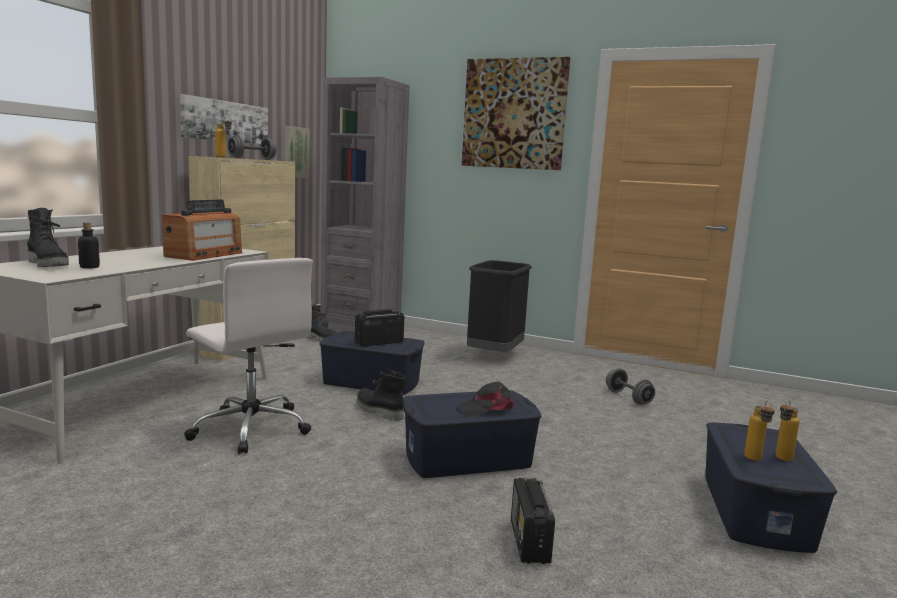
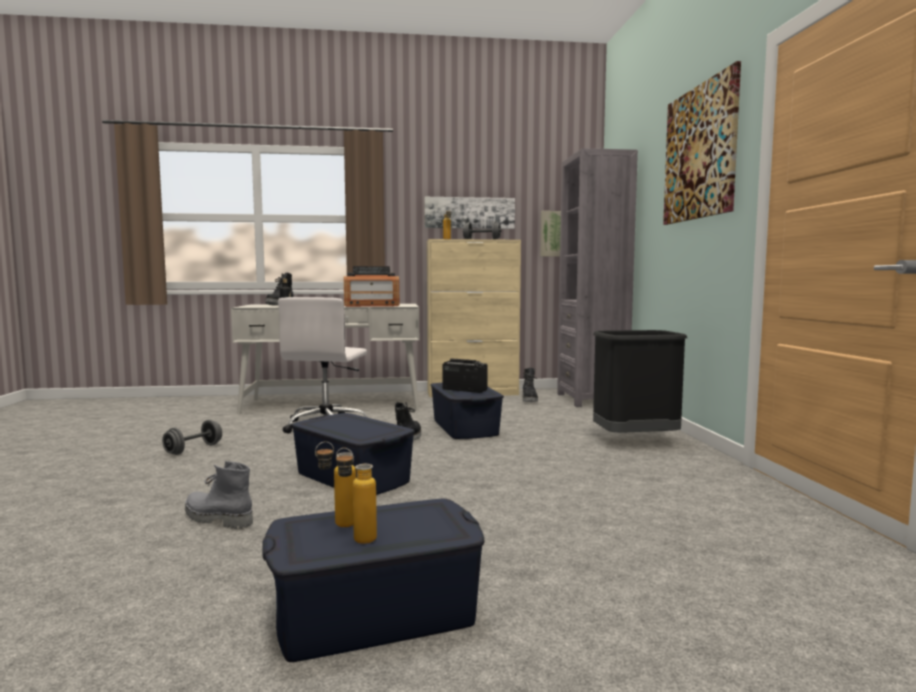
camera: 60 degrees right, 5 degrees down
(487, 408) = (352, 430): black cap -> none
(529, 542) = (217, 519): radio -> grey boot
(628, 398) = (643, 508): grey dumbbell -> grey dumbbell (193, 449)

